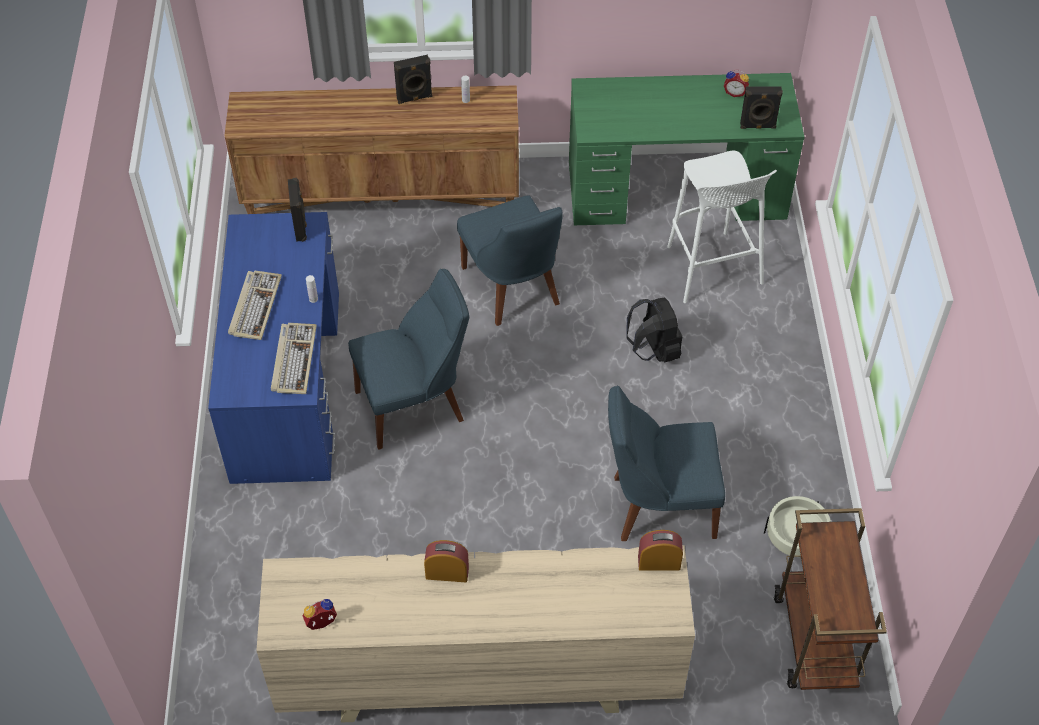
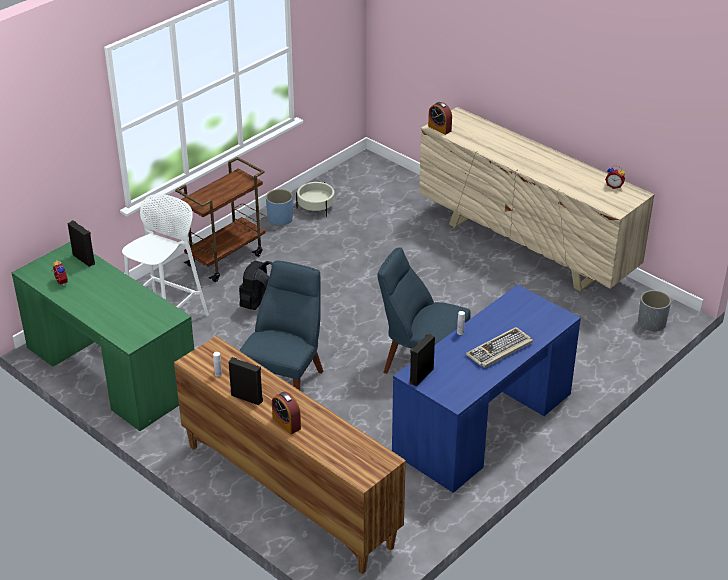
camera: 135 degrees left, 15 degrees down
(215, 666) = (651, 323): none -> grey planter
(293, 360) = (507, 310): keyboard -> none
(447, 573) = (536, 171): alarm clock -> alarm clock (286, 423)
(658, 506) = (358, 251): blue chair -> none
(804, 483) = (280, 219): none -> blue planter
(814, 646) = (365, 178): brown cart -> brown cart (227, 259)

